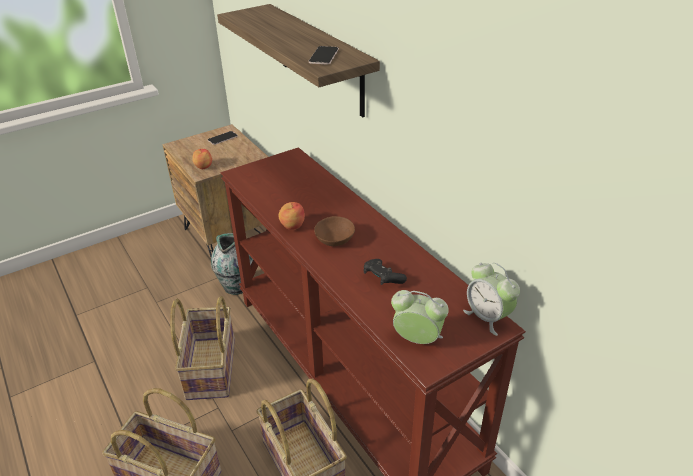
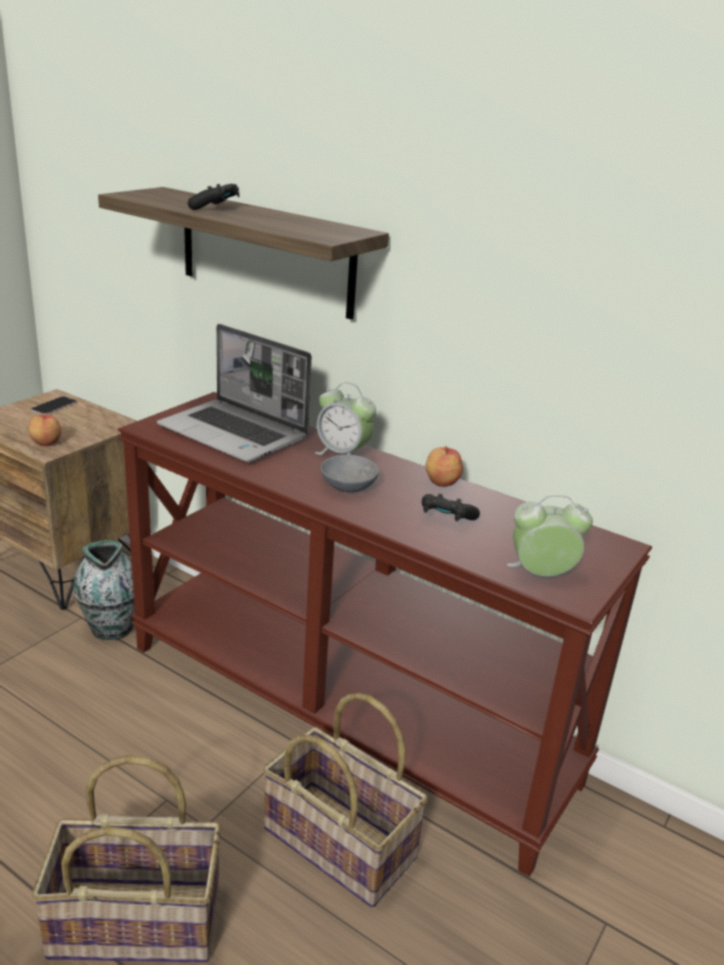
camera: 25 degrees left, 10 degrees down
(210, 368) = (125, 747): basket -> none
(279, 30) = (215, 208): none -> black game controller
(289, 185) = (235, 433): none -> laptop
(292, 225) = (277, 477): apple -> apple (441, 482)
(324, 56) = (312, 229): phone -> none
(333, 238) = (346, 484): brown bowl -> grey bowl
(487, 317) = (601, 539): alarm clock -> alarm clock (343, 454)

